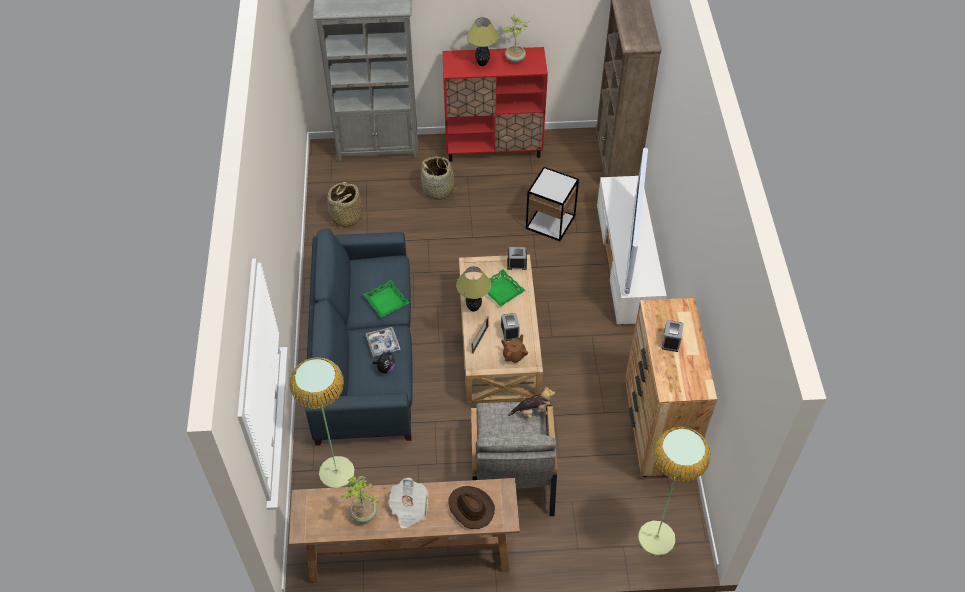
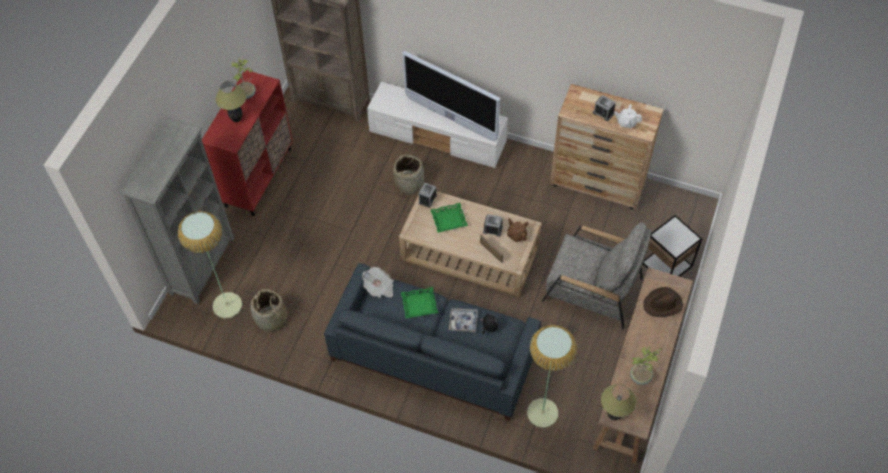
camera: 65 degrees left, 5 degrees up
(409, 509) = (647, 345): newspaper -> newspaper (379, 288)
(438, 190) = (282, 236): basket -> basket (409, 183)
(474, 308) = (457, 245): table lamp -> table lamp (613, 415)
(532, 412) = (574, 243): plush toy -> none
(550, 222) = (367, 170): side table -> side table (666, 264)
(656, 537) = (684, 222): floor lamp -> floor lamp (227, 305)
(671, 368) = (626, 122): none -> white teapot

